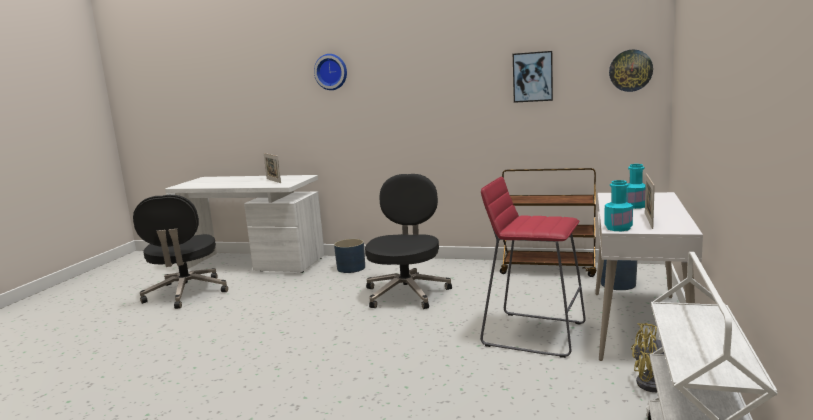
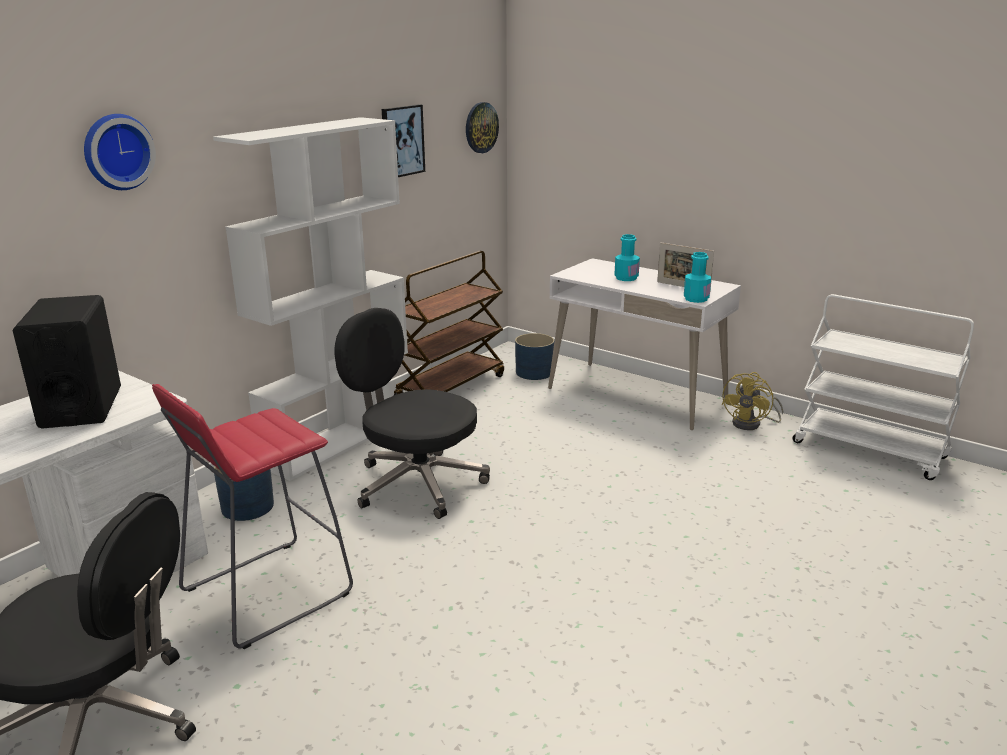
camera: 70 degrees left, 10 degrees up
(273, 181) = (81, 407): picture frame -> black speaker
(439, 264) = (339, 440): none -> white bookcase
(533, 333) = (612, 441): red stool -> red stool (265, 592)

